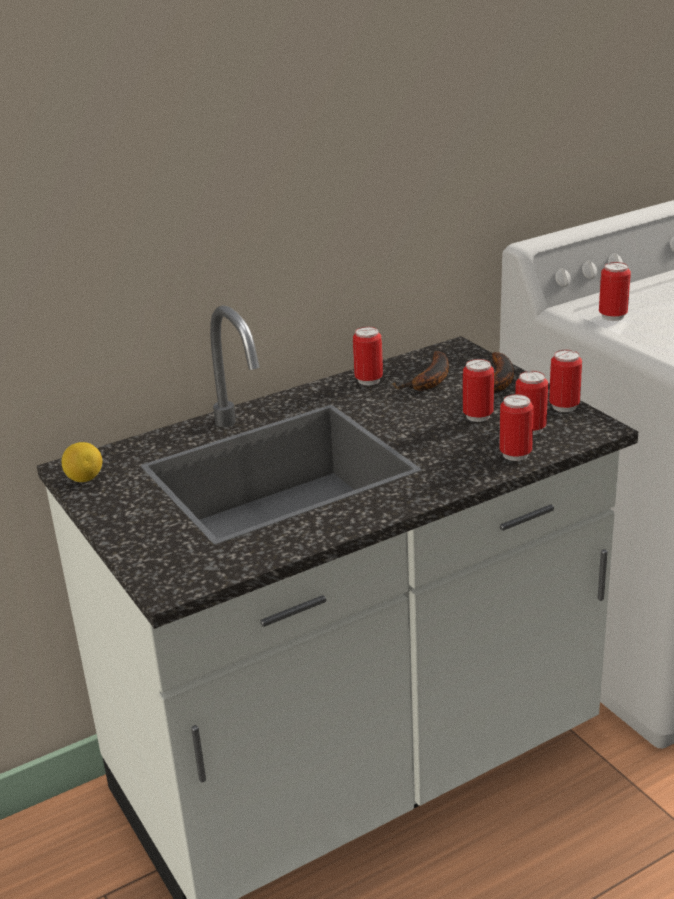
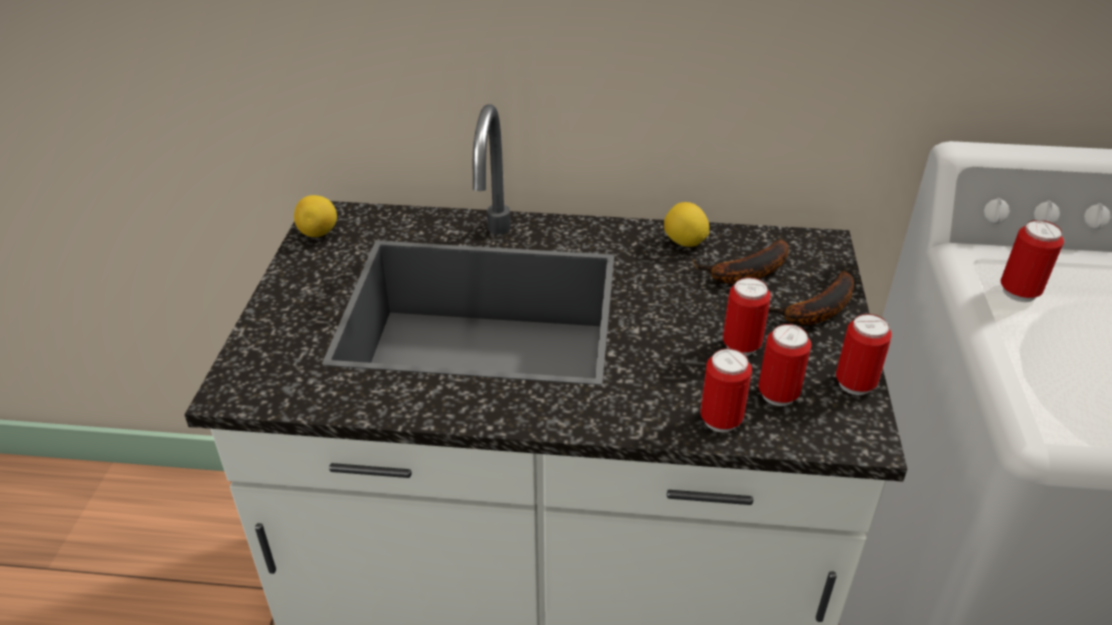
camera: 35 degrees right, 10 degrees up
(368, 380) = (684, 242): can -> lemon

